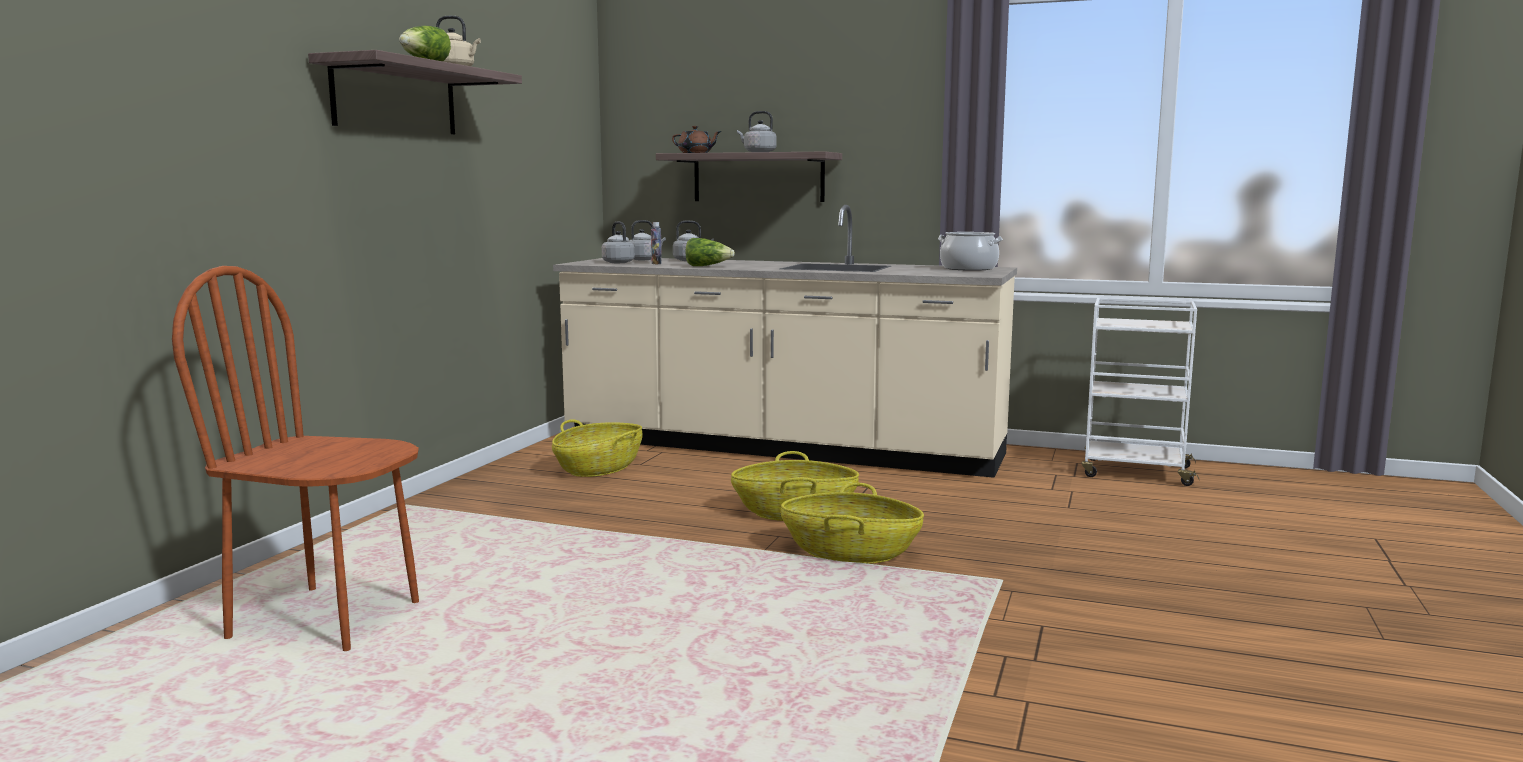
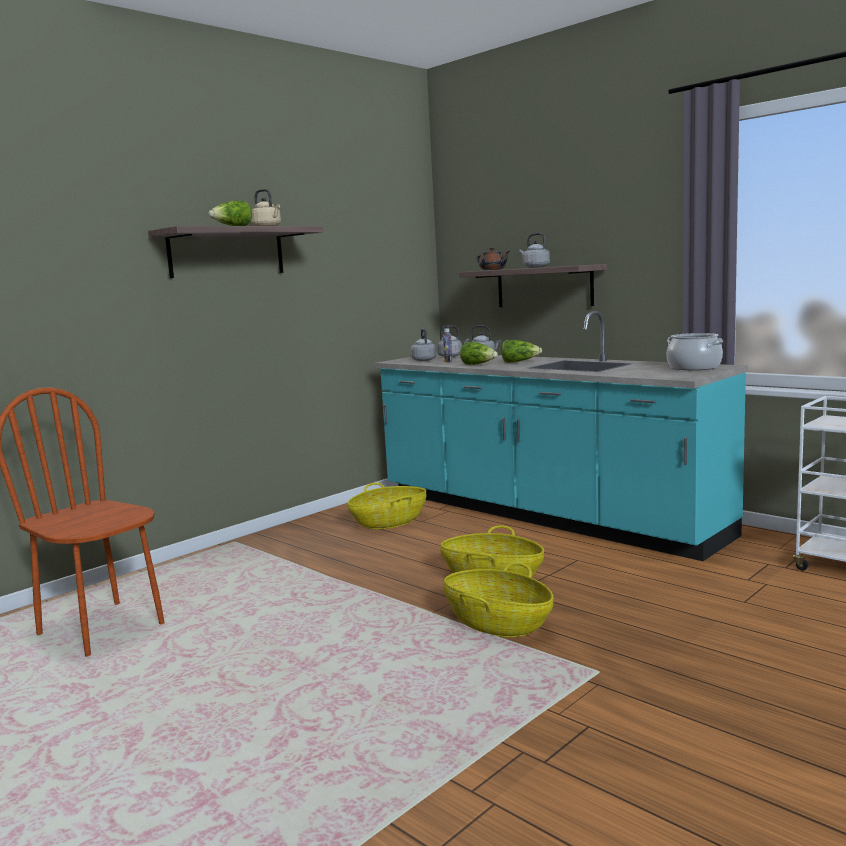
camera: 25 degrees right, 0 degrees up
(752, 264) = (519, 362): none -> lettuce
(780, 448) = (543, 514): beige counter -> turquoise counter

